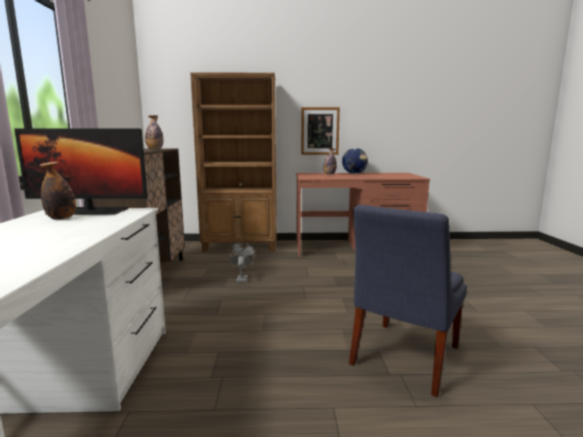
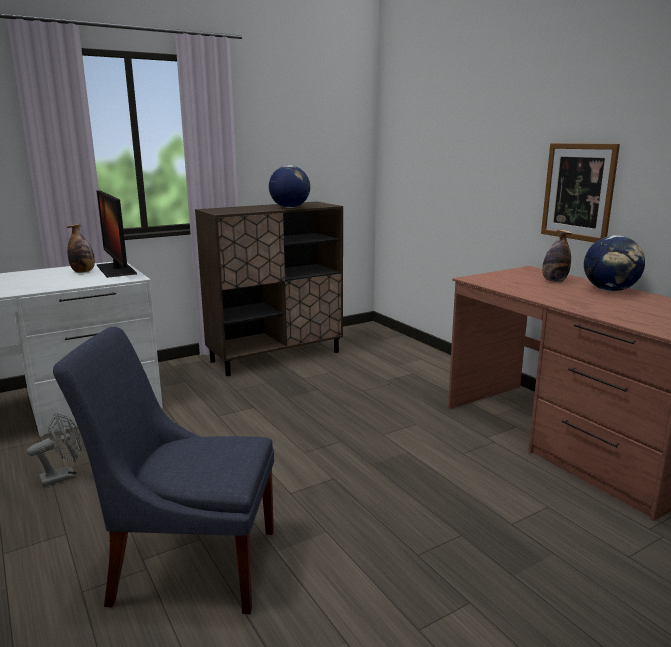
camera: 60 degrees right, 5 degrees up
(155, 149) = (289, 207): bottle -> globe
(241, 246) = (429, 363): brown bookcase -> none
(241, 278) = (323, 397): grey fan -> grey fan (64, 476)

